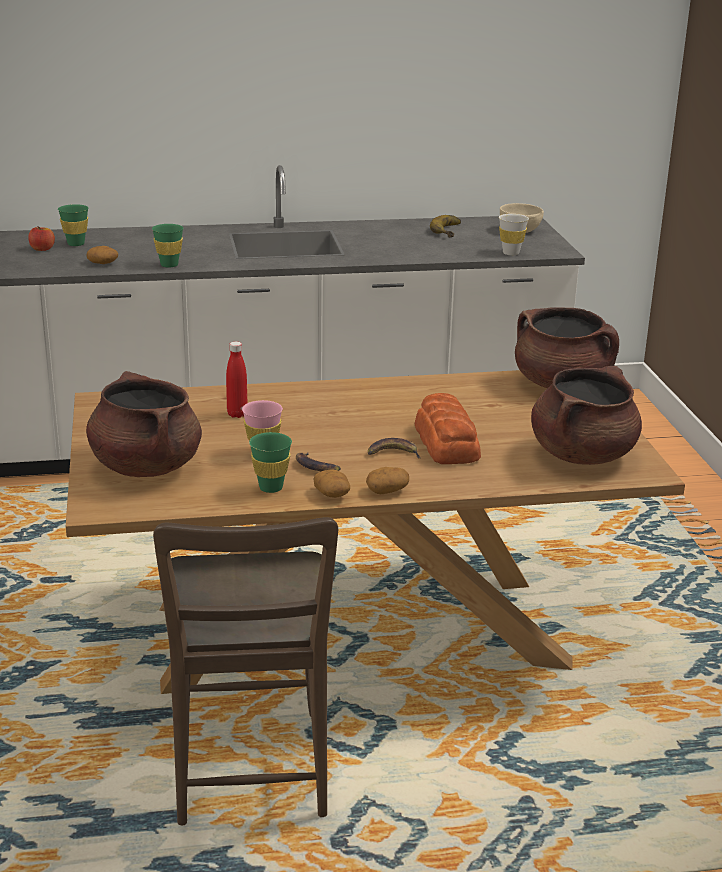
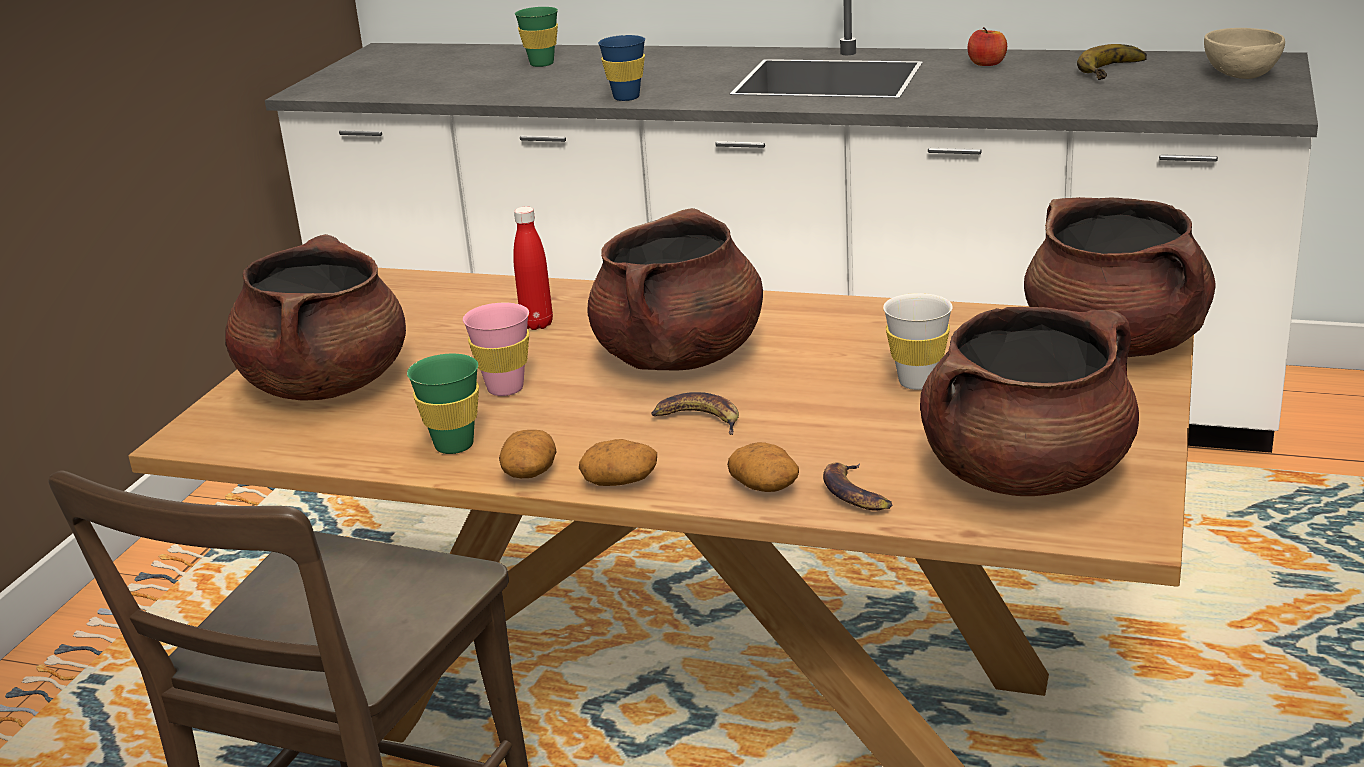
camera: 30 degrees right, 0 degrees up
(42, 249) = (492, 68): apple -> apple (987, 64)
(103, 263) = (543, 90): potato -> potato (765, 486)
(169, 265) = (626, 97): green cup -> blue cup
(316, 466) = (557, 422): banana -> banana (856, 493)
(344, 422) = (679, 357): none -> brown cooking pot
(447, 442) = (806, 414): bread -> none
(511, 253) = (1184, 109): white cup -> white cup (917, 382)

